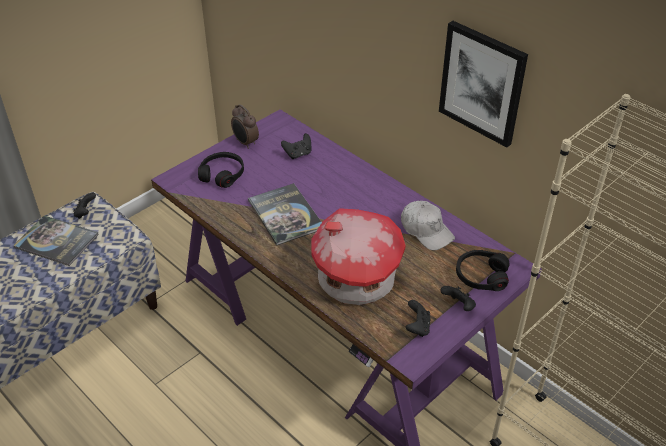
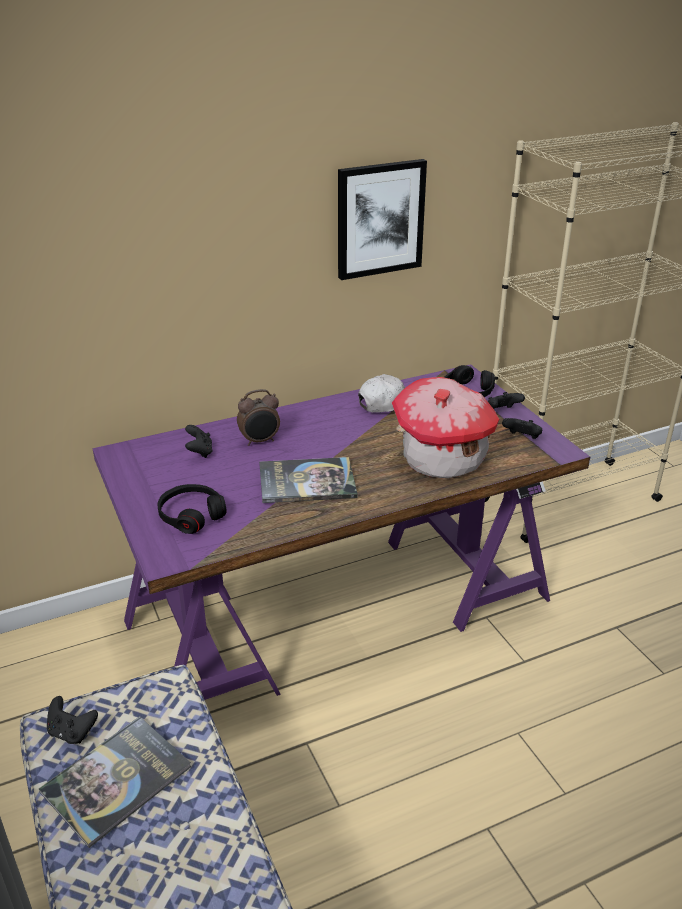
camera: 70 degrees left, 10 degrees down
(245, 143) = (140, 486): alarm clock -> alarm clock (260, 441)

